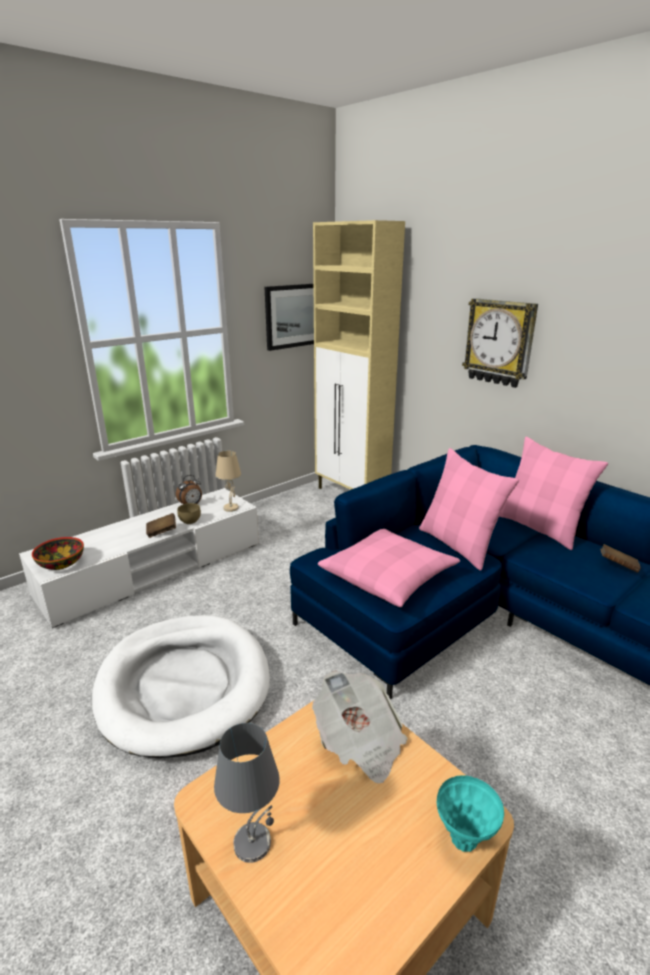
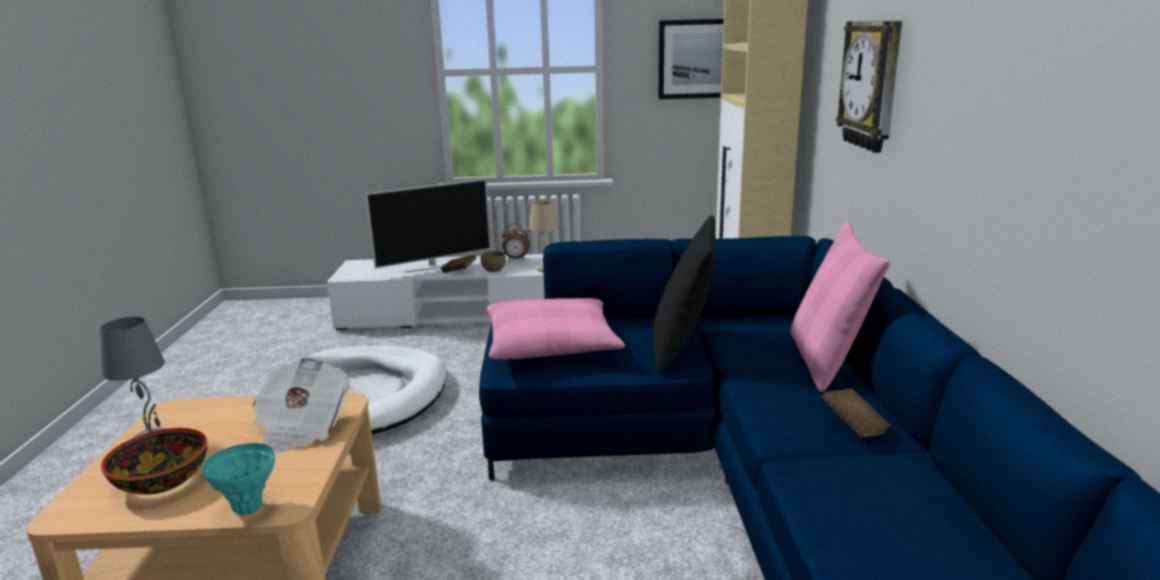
camera: 40 degrees right, 5 degrees down
(61, 564) = (358, 273): bowl -> bowl (161, 481)
(129, 534) = (434, 267): none -> television
(458, 545) = (682, 346): pink pillow -> black pillow

